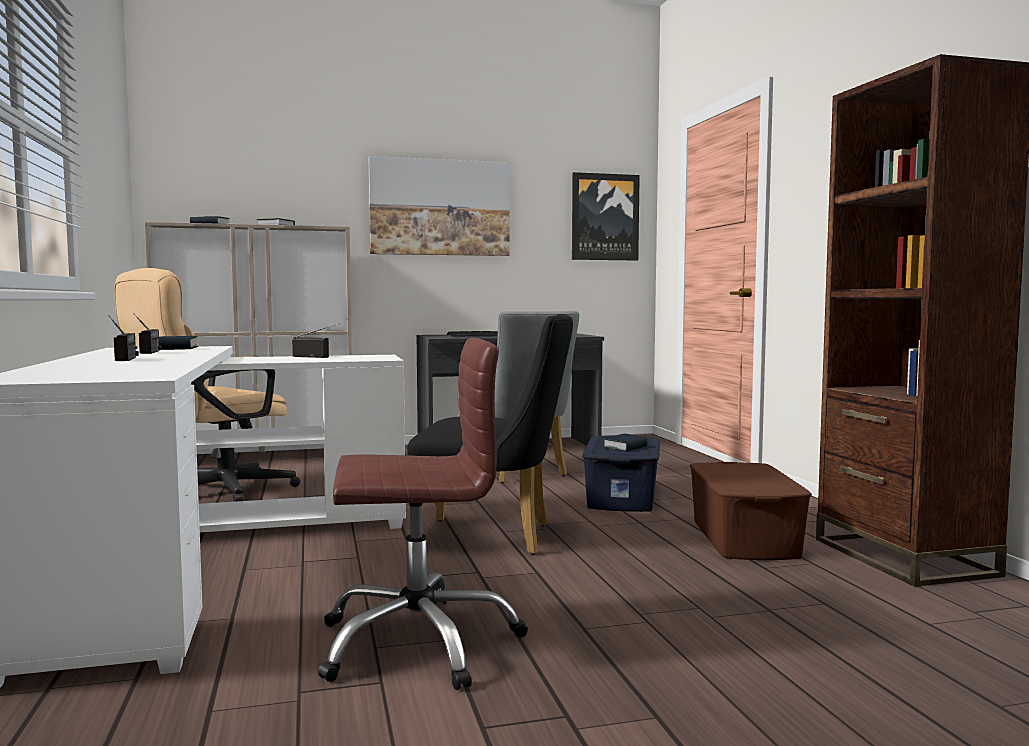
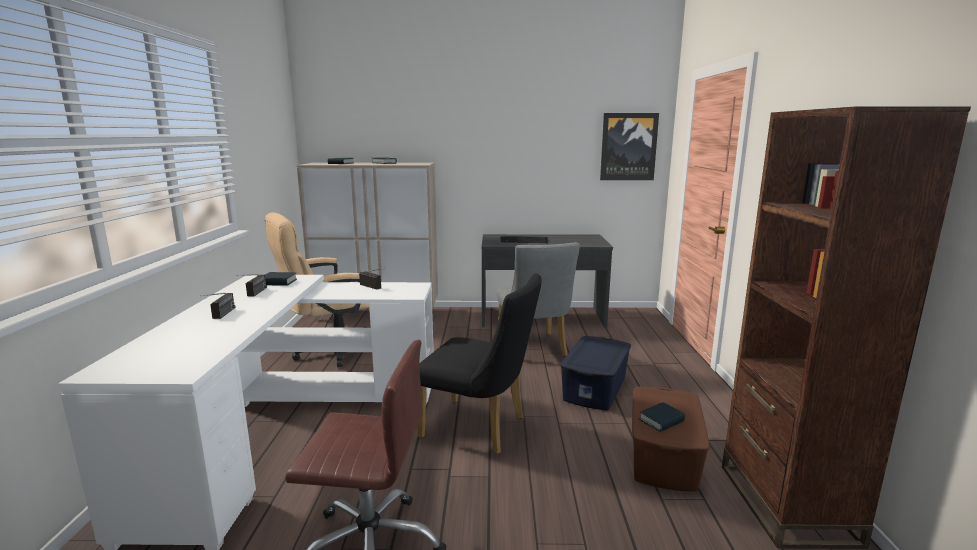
camera: 15 degrees right, 10 degrees up
(440, 208) = (501, 143): picture -> none
(625, 447) = (597, 356): book -> book (661, 421)

